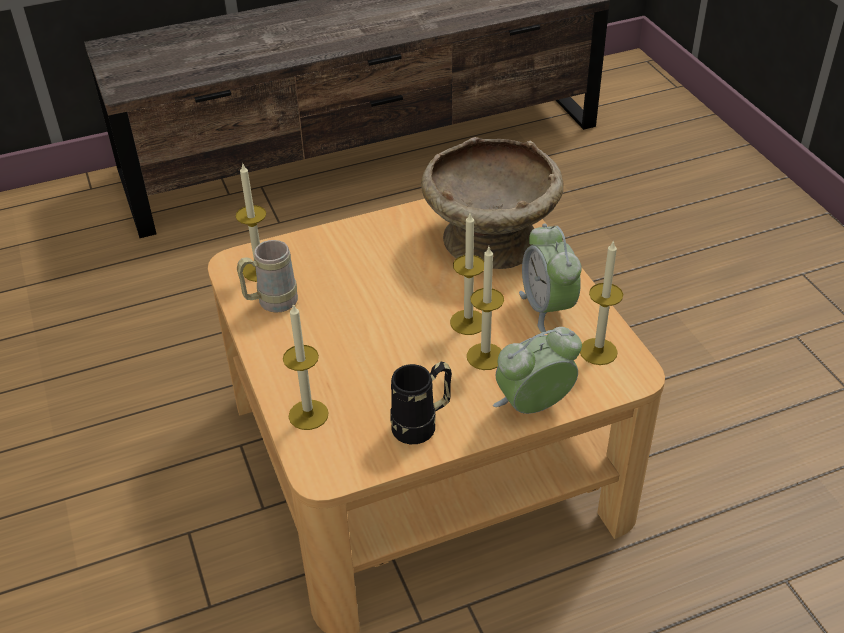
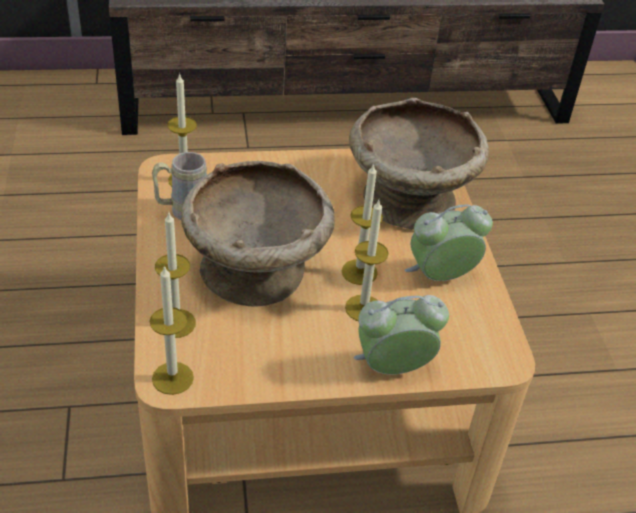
camera: 10 degrees right, 0 degrees up
(368, 344) = (257, 270): none -> beige bowl
(422, 425) = (278, 360): black mug -> none
(547, 308) = (441, 276): alarm clock -> alarm clock turned 75 degrees clockwise
(598, 351) = (476, 330): candle -> candle (172, 378)

